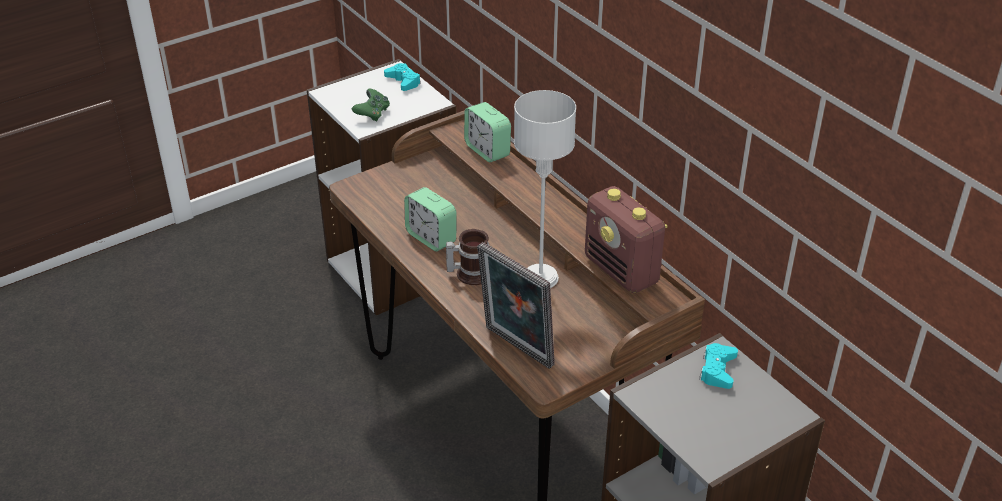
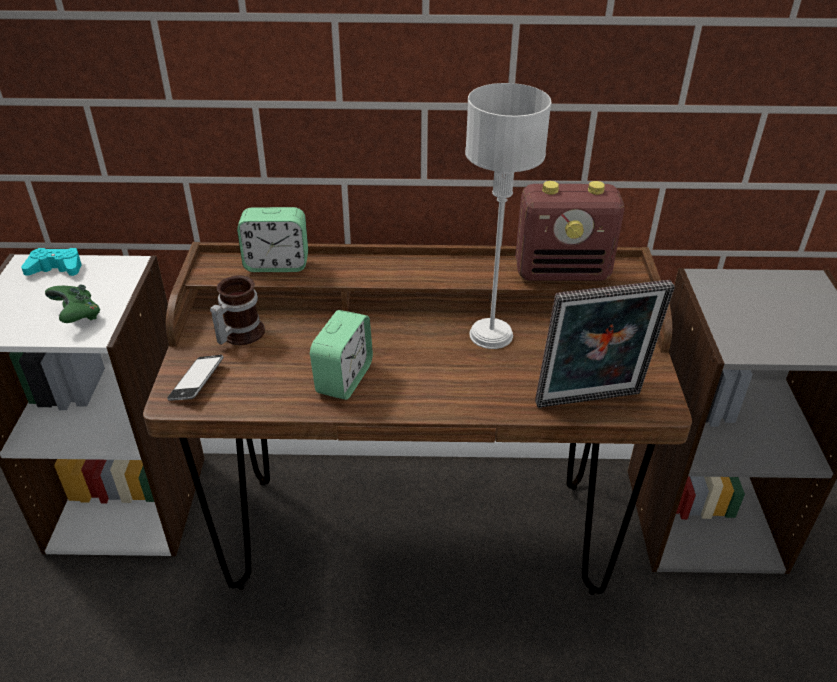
camera: 55 degrees left, 0 degrees up
(372, 187) = (197, 382): none -> phone
(431, 238) = (344, 379): alarm clock -> alarm clock turned 60 degrees counterclockwise
(470, 273) = (435, 378): mug -> mug (238, 333)
(717, 370) = (730, 291): turquoise game controller -> none

